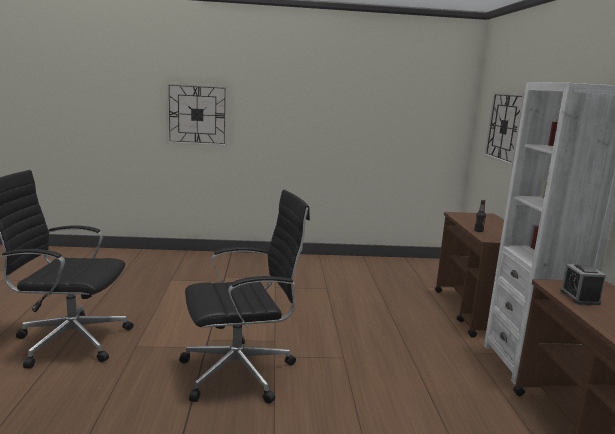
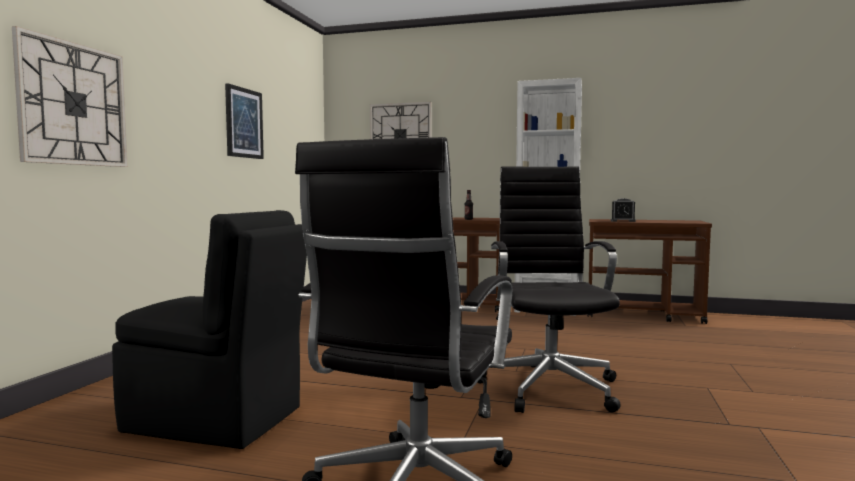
camera: 70 degrees left, 10 degrees down
(157, 284) = (217, 420): none -> black chair
(342, 115) = (243, 123): none -> picture

